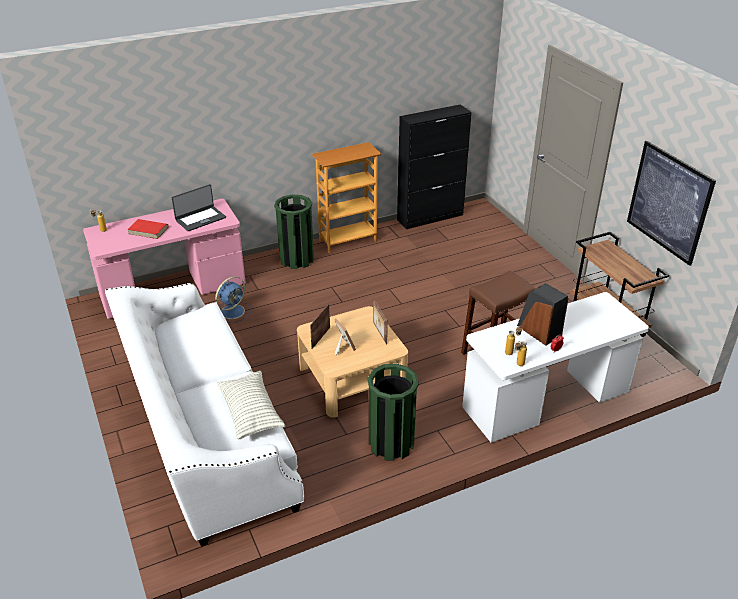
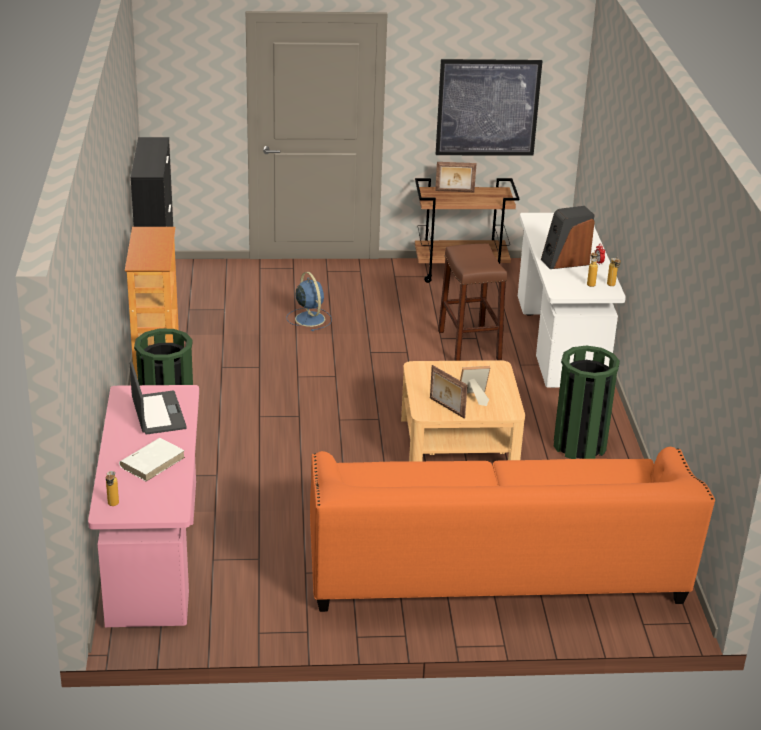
camera: 70 degrees left, 5 degrees down
(149, 230) = (152, 462): red book -> white book
(205, 431) = (494, 570): white sofa -> orange sofa
(233, 311) = (254, 505): blue fan -> blue fan (309, 318)
(250, 413) = (580, 469): pillow -> none
(379, 333) = (461, 369): picture frame -> picture frame (454, 191)

